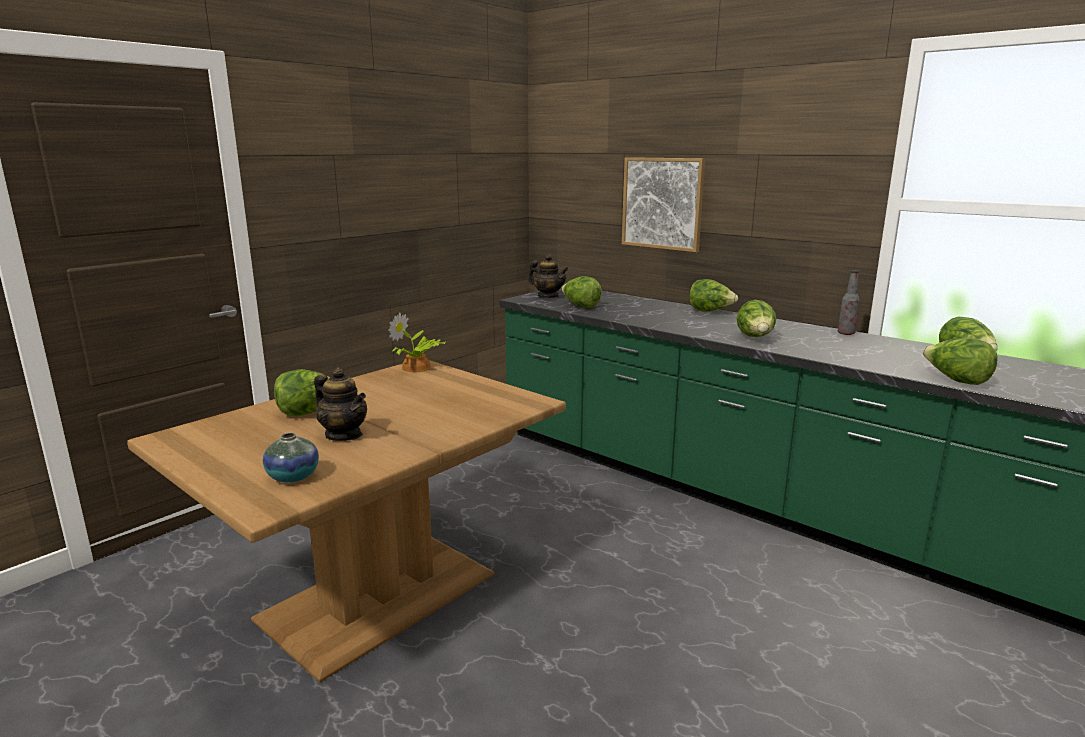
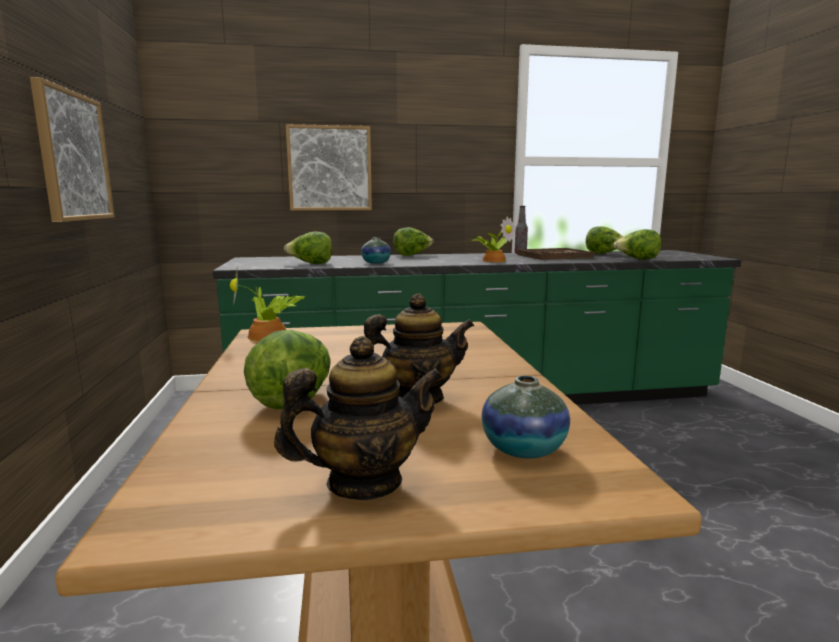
camera: 50 degrees left, 5 degrees down
(410, 207) = (73, 156): none -> picture
(548, 296) = (253, 263): teapot -> teapot (364, 482)
(632, 316) = (376, 263): none -> vase
(755, 338) = (493, 260): lettuce -> potted plant
(864, 348) = (554, 256): none -> brown tray

